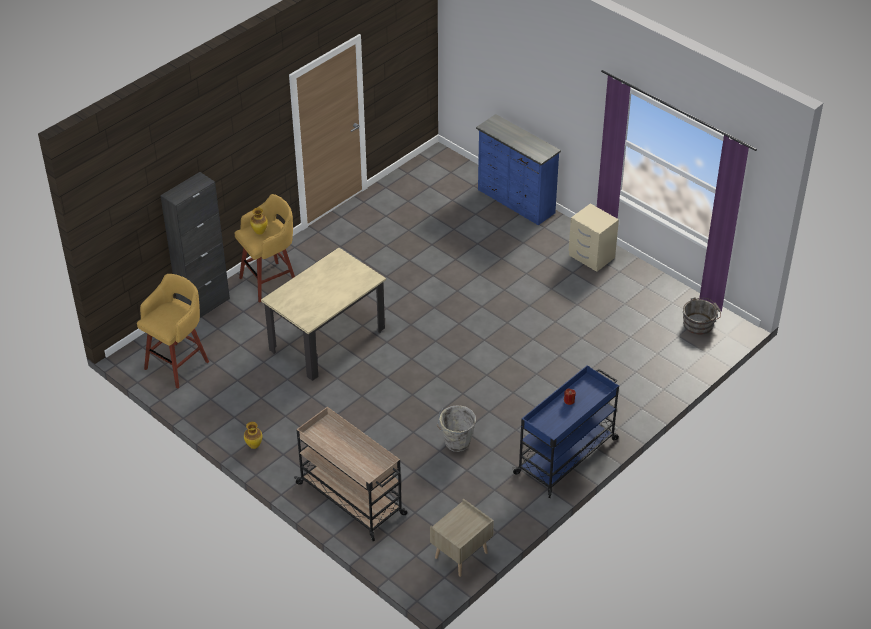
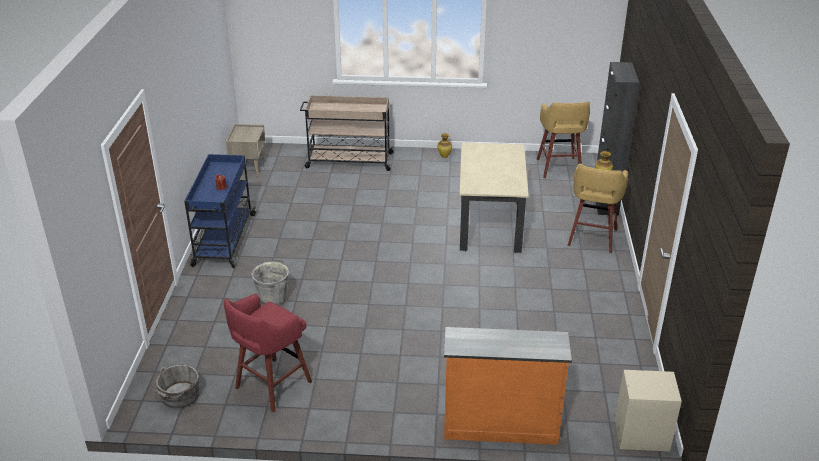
camera: 140 degrees right, 10 degrees down
(456, 442) = (315, 212): grey bucket -> grey bucket (273, 300)
(515, 202) = (499, 427): blue dresser -> orange dresser
(591, 256) = (353, 408): beige nightstand -> beige nightstand (641, 435)
(631, 298) = (271, 386): none -> red stool

